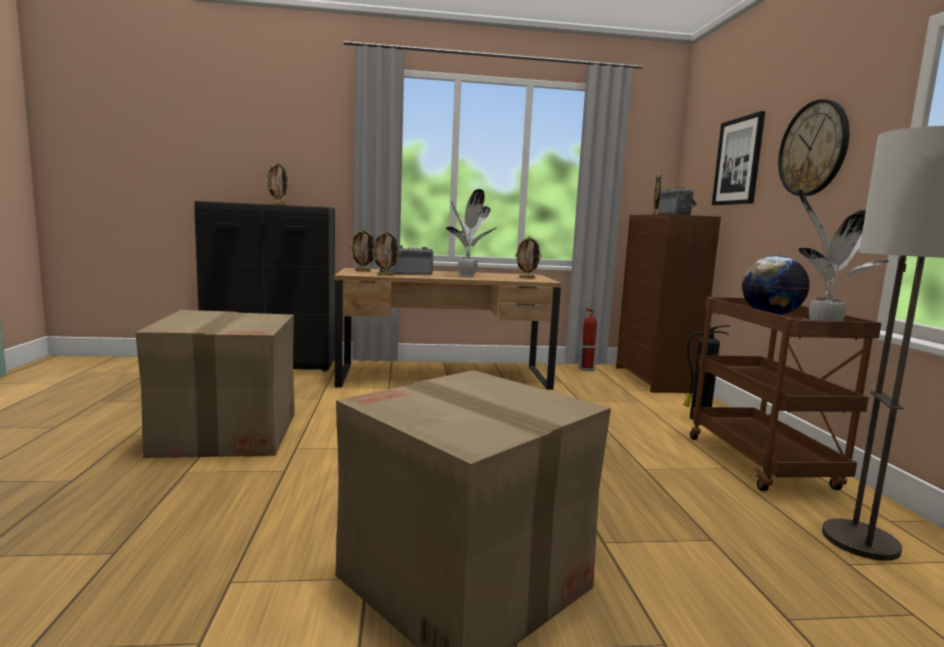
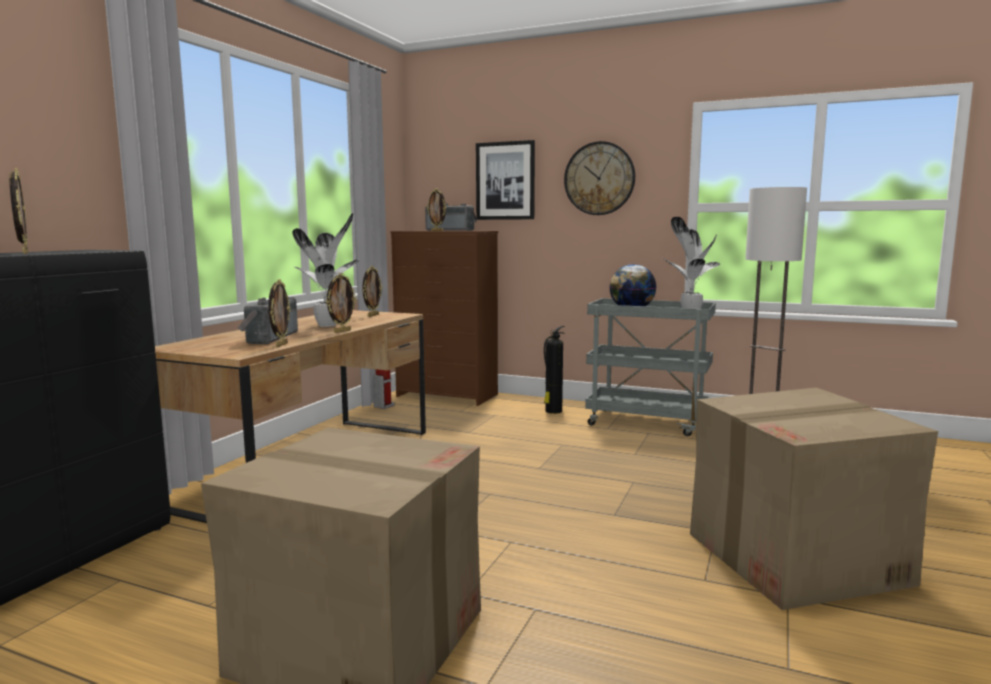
camera: 60 degrees left, 0 degrees up
(363, 271) = (207, 347): picture frame -> picture frame (342, 331)
(762, 464) = (648, 422): brown cart -> grey cart

